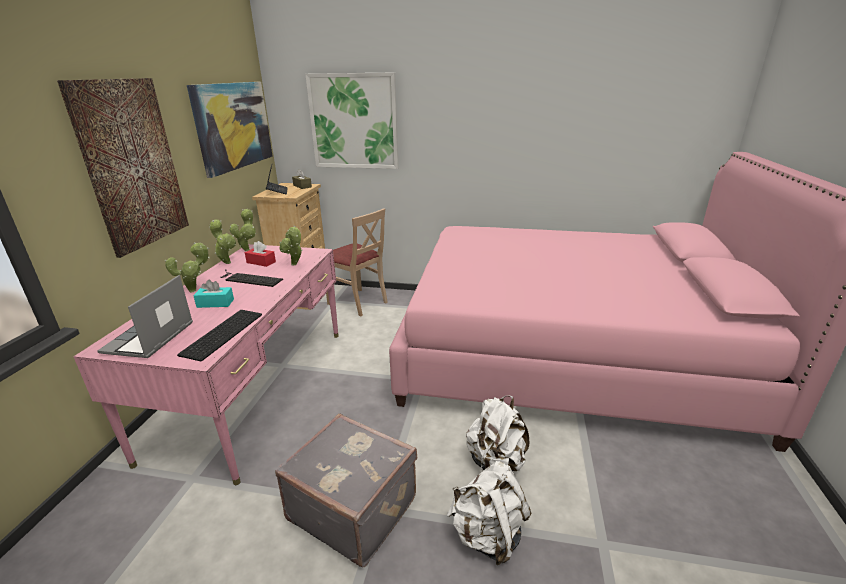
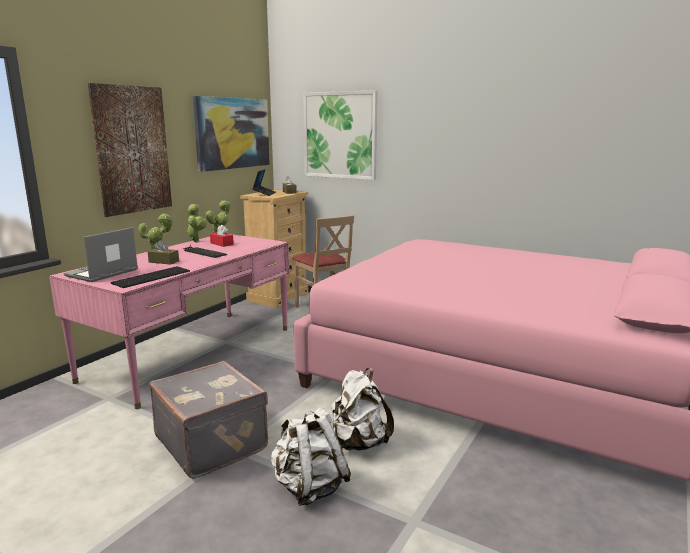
camera: 20 degrees right, 10 degrees down
(215, 303) = (164, 261): turquoise tissue box -> brown tissue box
(295, 265) = (246, 248): potted plant -> none

